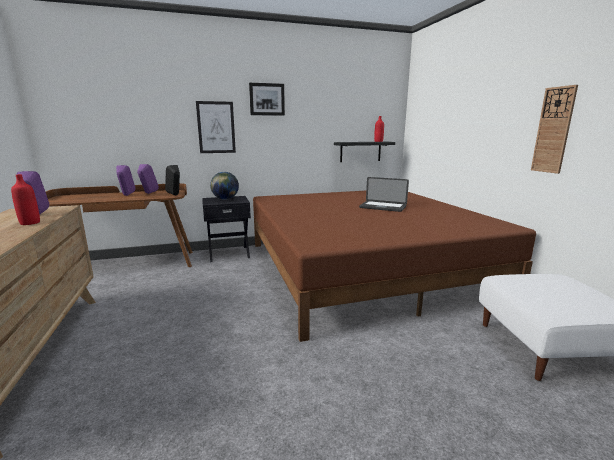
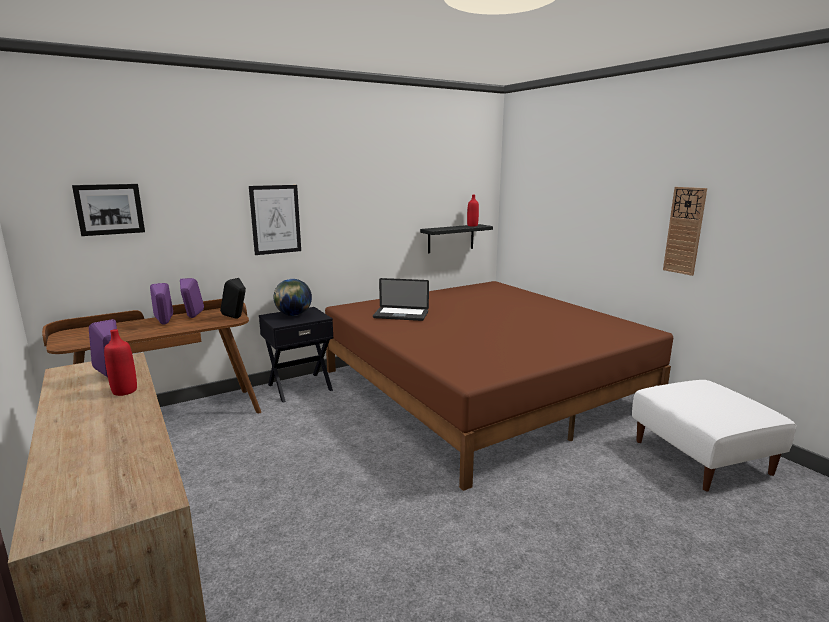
camera: 15 degrees left, 0 degrees up
(267, 99) = (339, 179): picture -> picture (109, 209)
(382, 207) = (500, 313): laptop -> laptop (401, 315)

